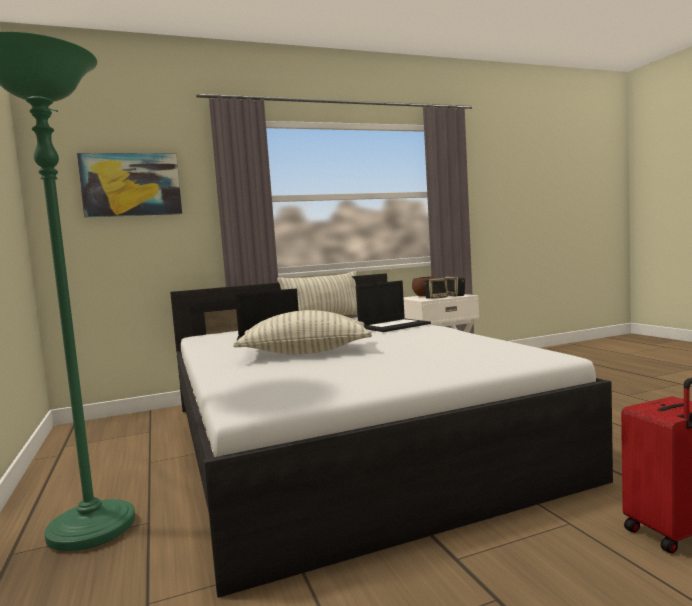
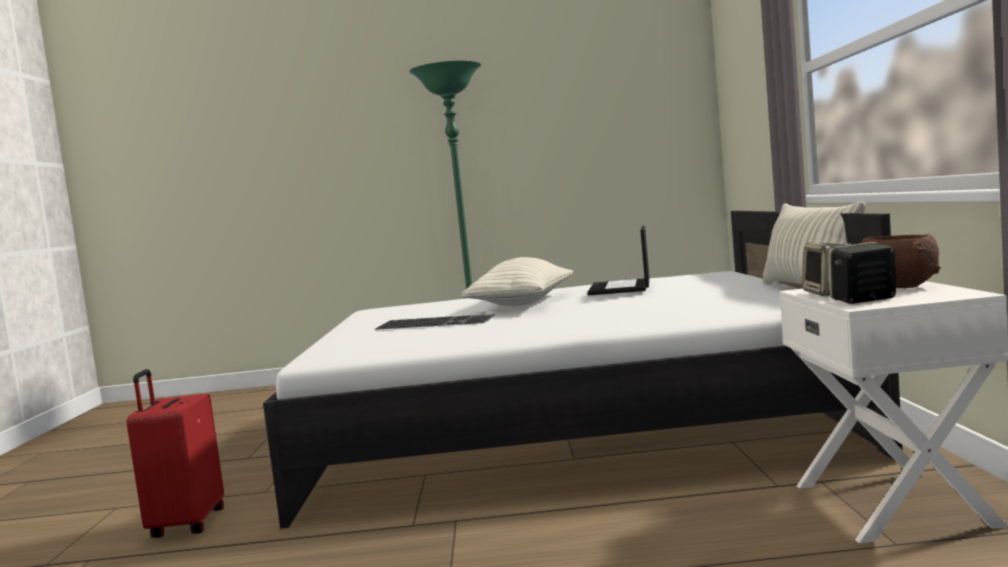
camera: 110 degrees right, 0 degrees up
(131, 185) = (748, 71): picture -> none
(394, 325) = (653, 314): laptop -> none
(398, 355) = (437, 322): none -> keyboard

